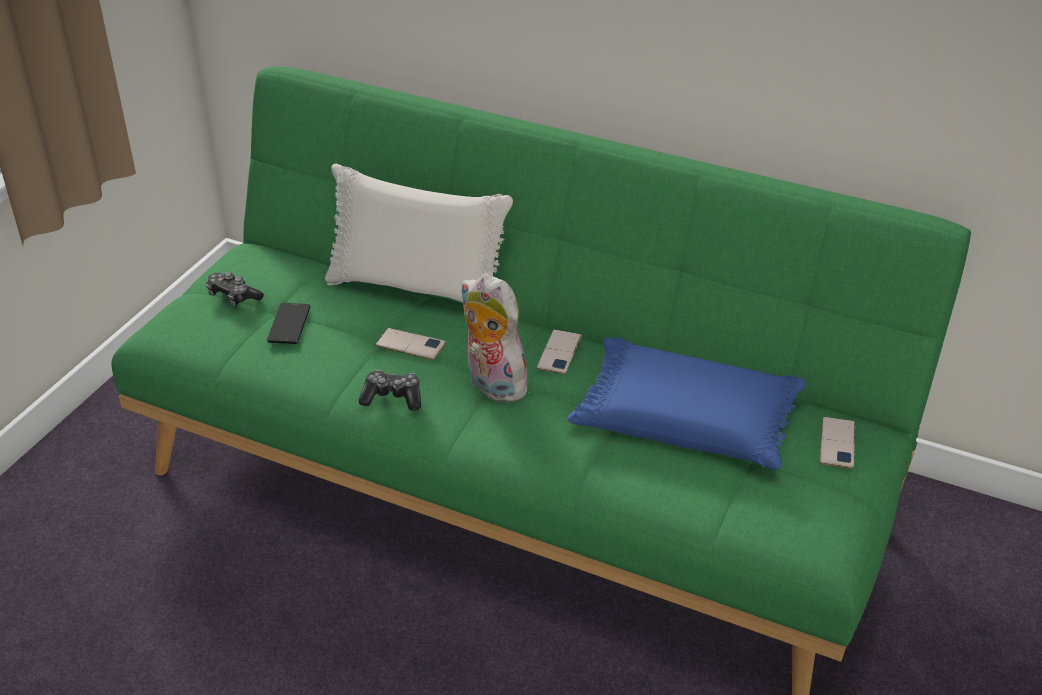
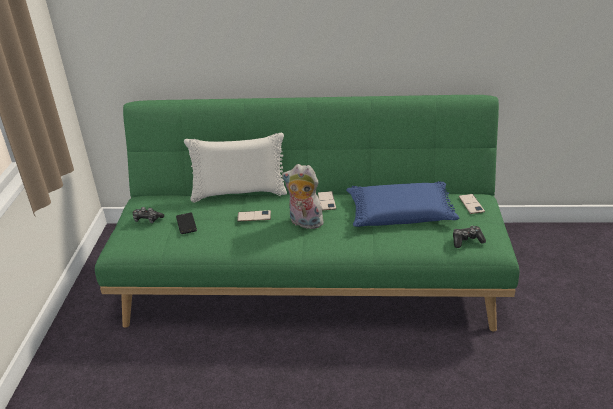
camera: 20 degrees left, 5 degrees down
(392, 398) = (260, 241): game controller -> game controller (467, 240)

